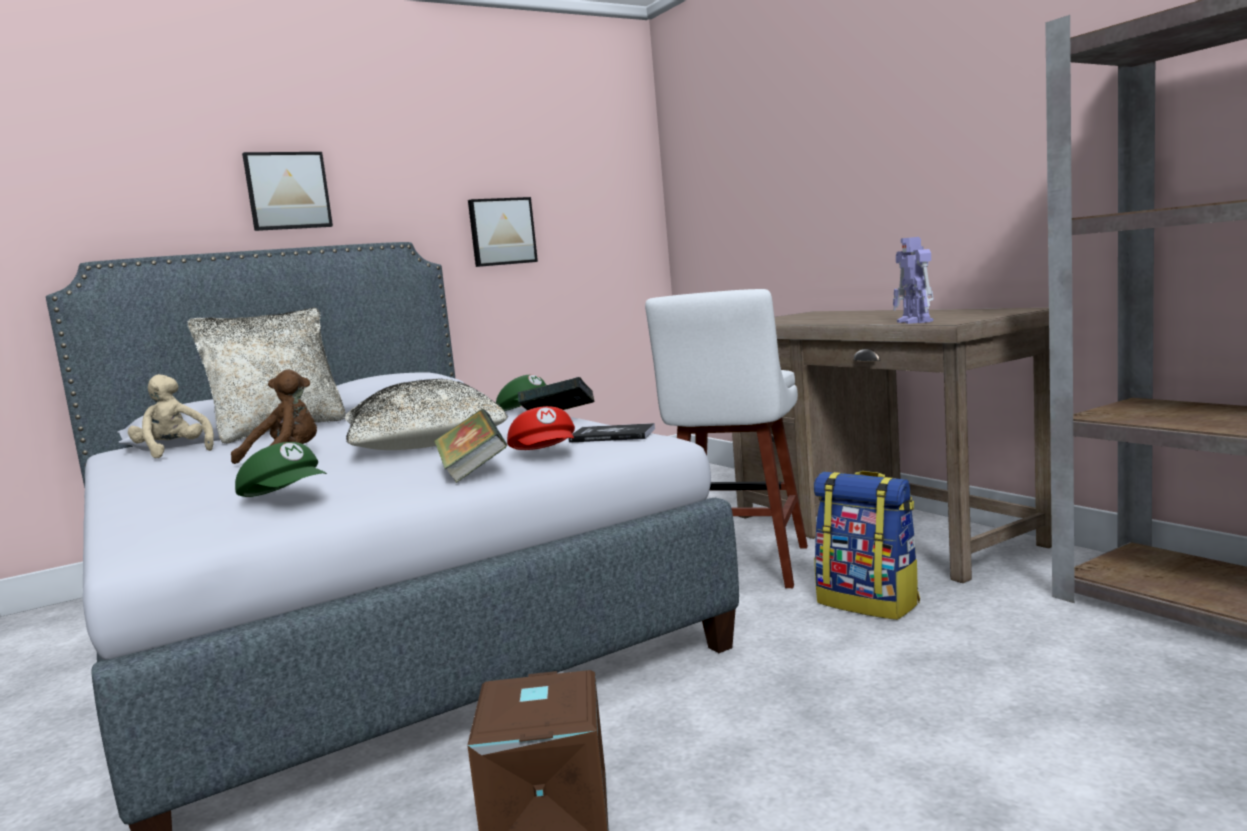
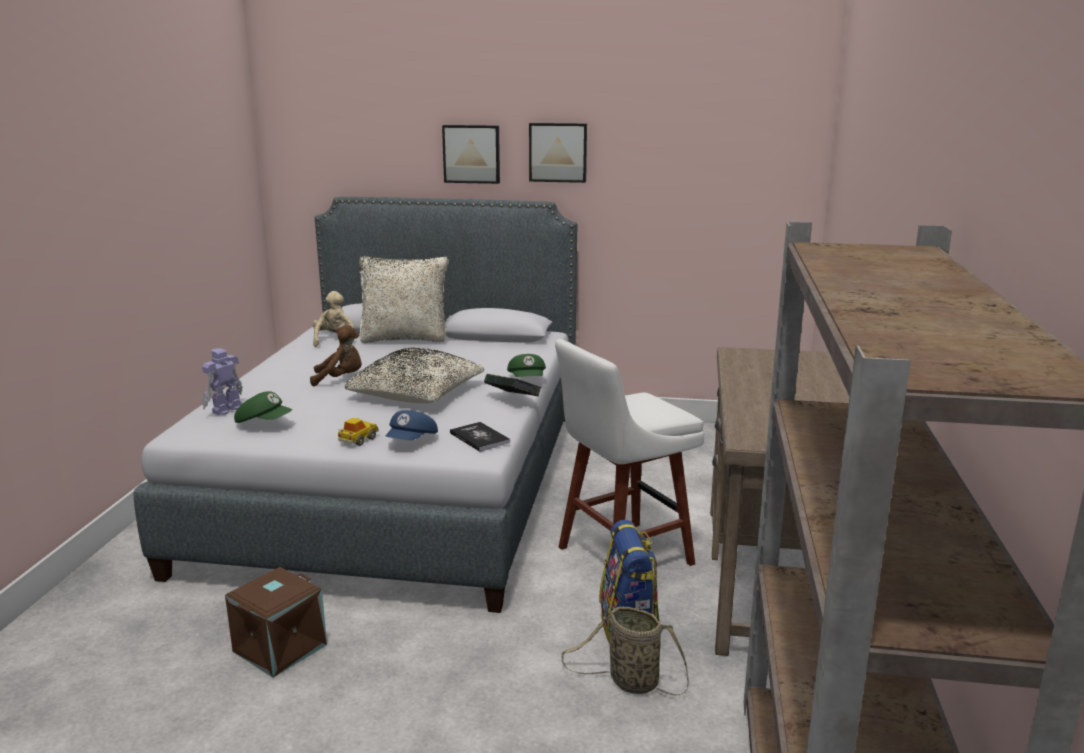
camera: 40 degrees right, 10 degrees up
(286, 497) = (264, 422): green cap -> green cap turned 60 degrees counterclockwise
(472, 472) = (358, 439): book -> toy car
(501, 232) = (643, 198): picture -> picture (558, 152)
(546, 455) = (412, 441): red cap -> blue cap
(915, 321) = (747, 426): toy robot -> toy robot (226, 410)
(956, 630) = (630, 682): none -> basket

